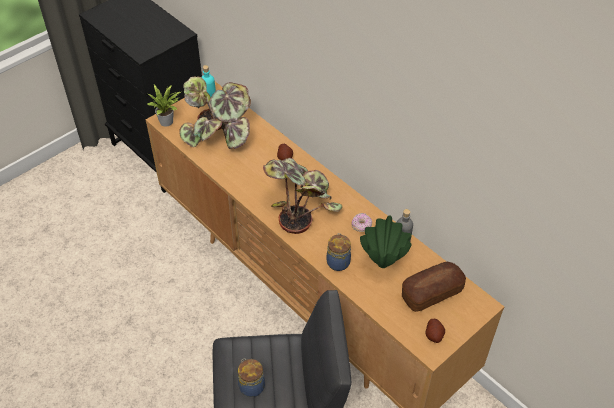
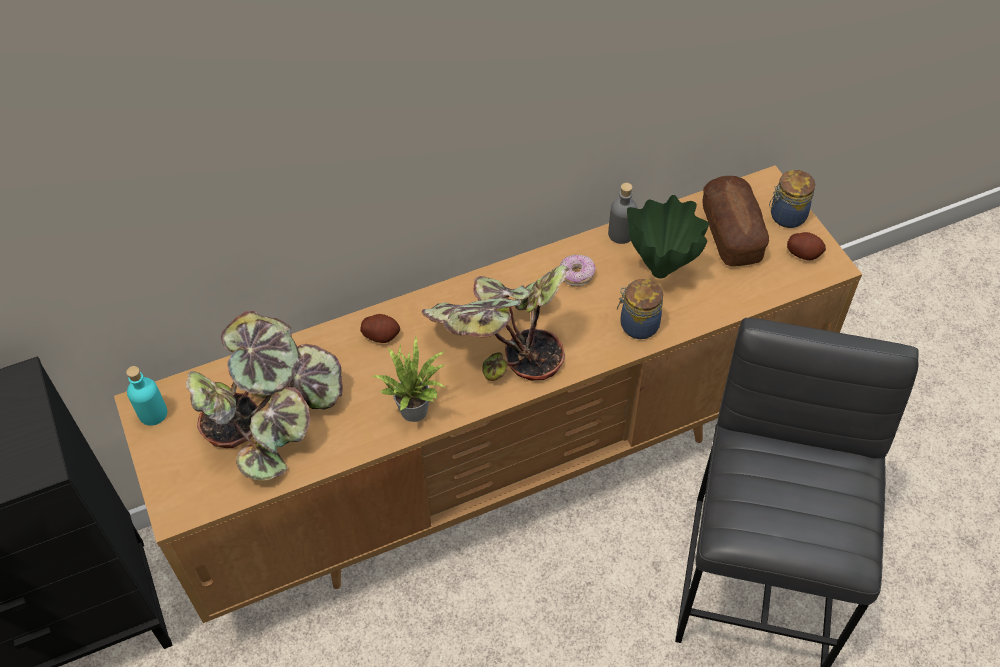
camera: 70 degrees left, 5 degrees up
(168, 122) = (188, 501): potted plant -> potted plant (416, 407)
(251, 385) = (814, 517): jar -> jar (786, 216)

